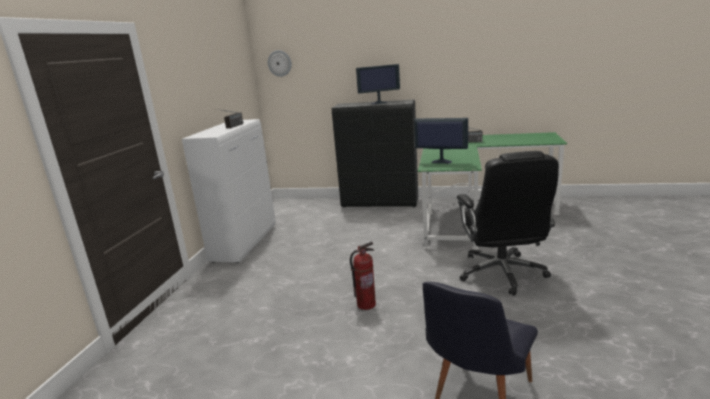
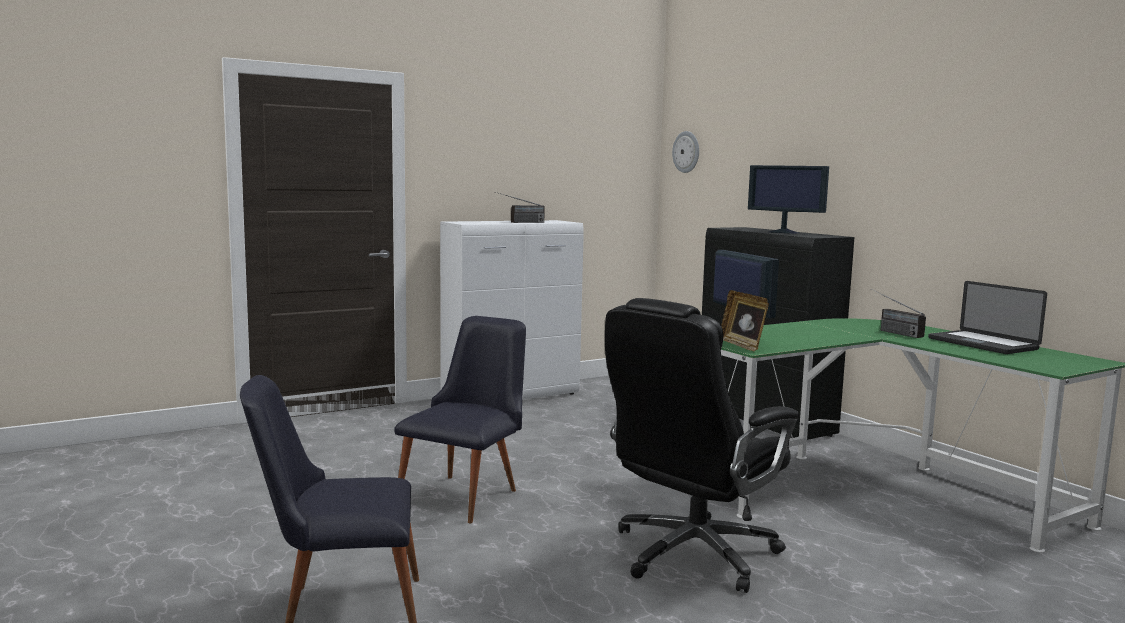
camera: 45 degrees right, 10 degrees down
(366, 304) = (466, 494): fire extinguisher -> black chair
(460, 166) = (742, 345): none -> picture frame
(504, 137) = (982, 344): none -> laptop

